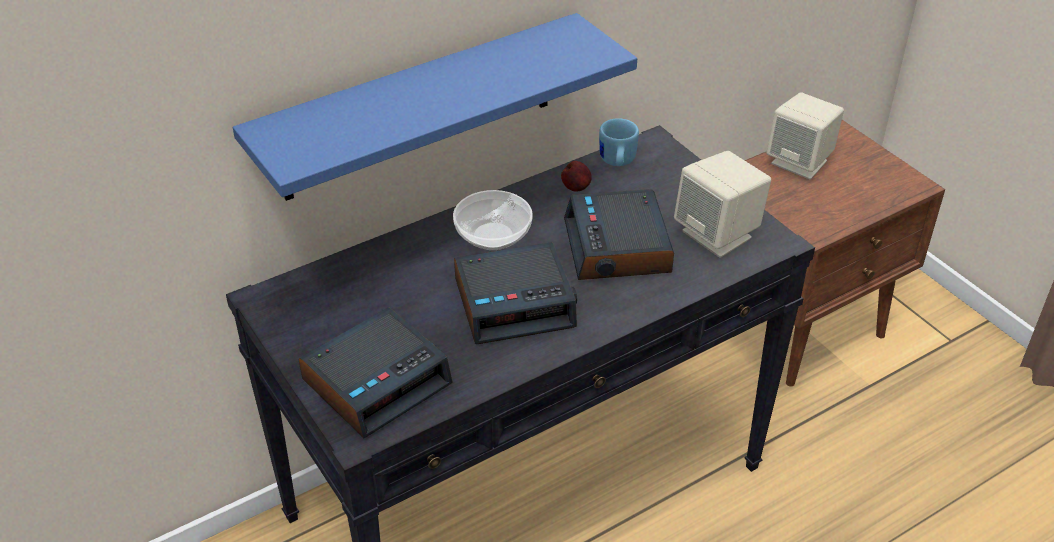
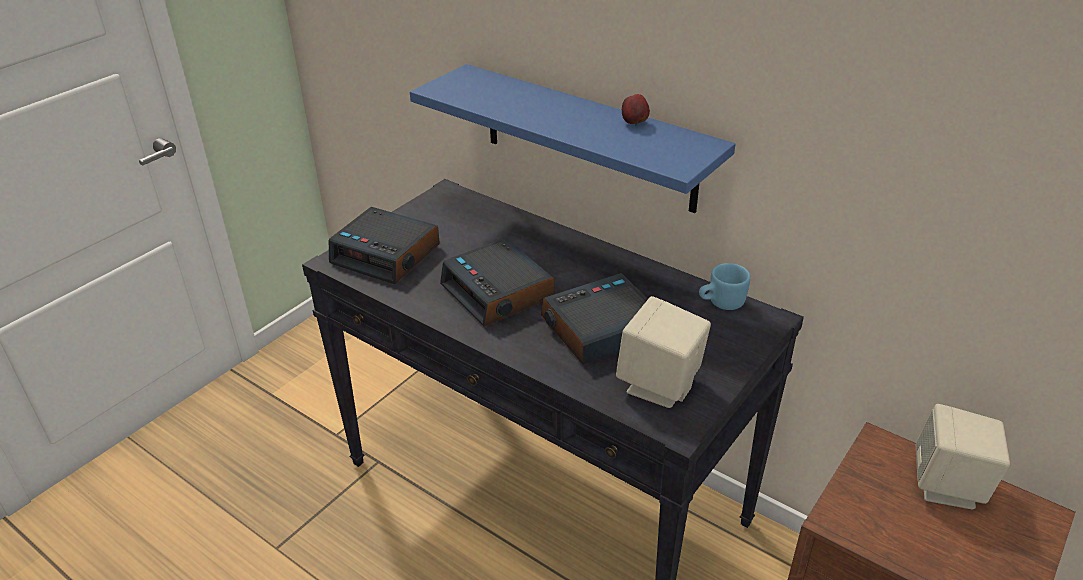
camera: 70 degrees right, 5 degrees down
(494, 236) = (571, 264): bowl -> none
(576, 188) = (665, 289): apple -> apple (634, 123)

